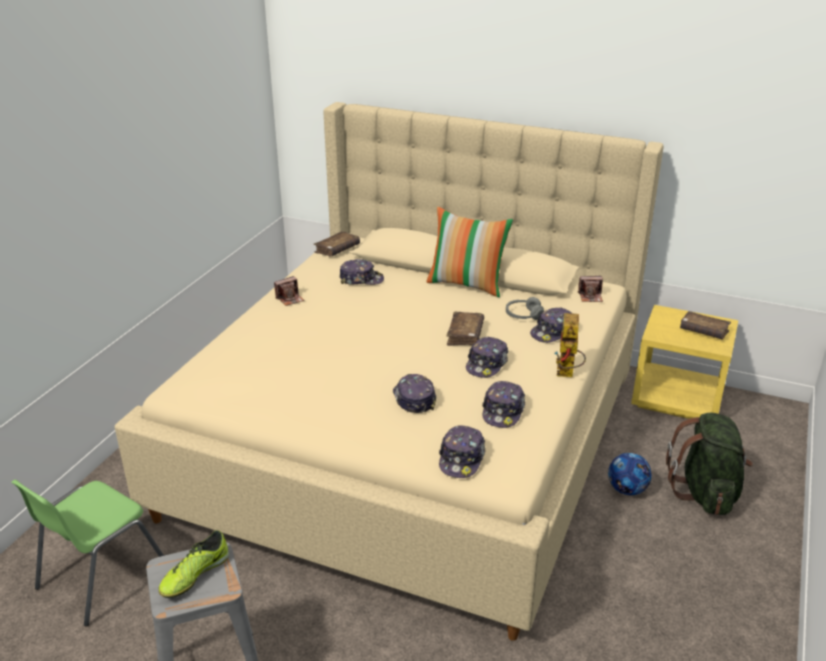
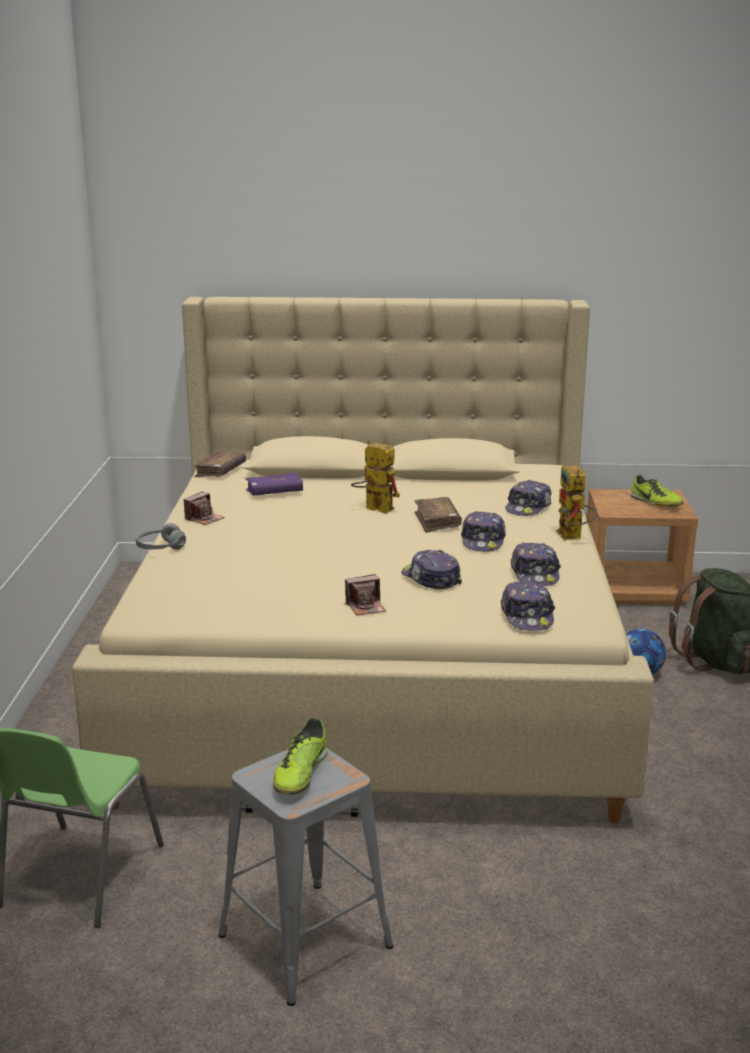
camera: 20 degrees left, 10 degrees down
(361, 279) = (274, 492): cap -> purple book
(424, 310) = (373, 508): none -> toy robot
(467, 284) = (400, 482): pillow -> none
(523, 315) = (485, 498): grey headphones -> grey headphones (160, 547)
(590, 296) = (541, 475): camera -> camera (366, 607)
(678, 398) = (634, 589): yellow nightstand -> brown nightstand
(703, 331) = (655, 503): brown book -> shoe

